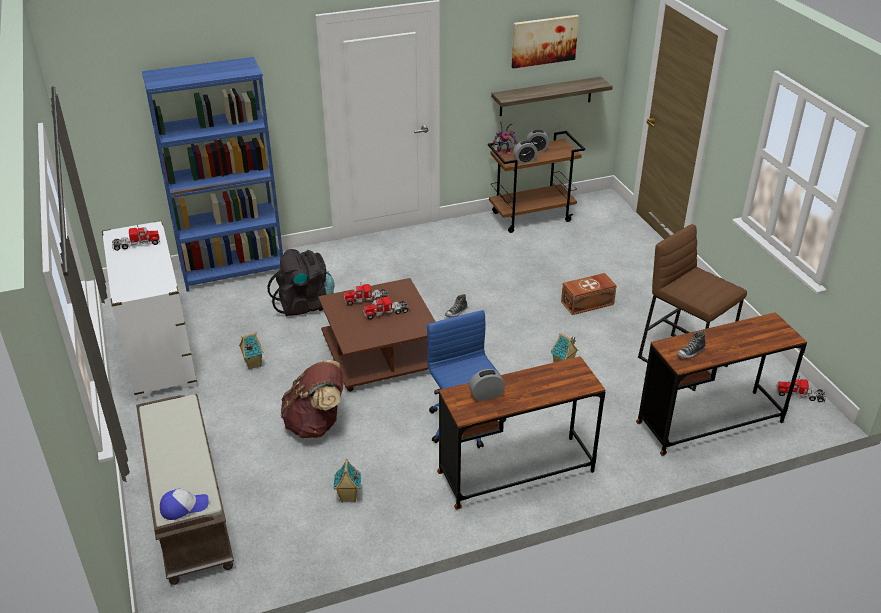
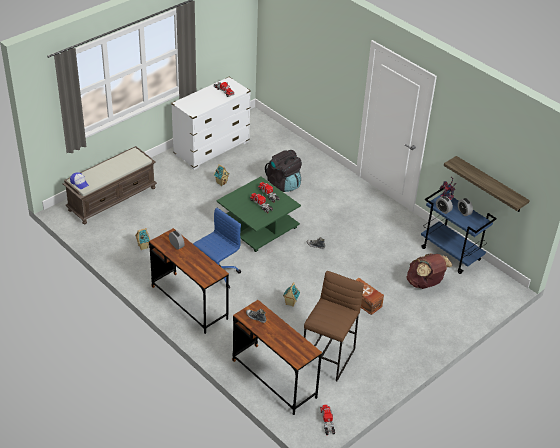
camera: 65 degrees right, 5 degrees up
(233, 271) = (297, 147): blue bookcase -> none
(316, 424) = (188, 220): brown backpack -> brown backpack (425, 283)
(381, 354) = (257, 226): brown coffee table -> green coffee table
(532, 216) = (451, 254): brown cart -> blue cart
(544, 41) = (494, 146): picture -> none

